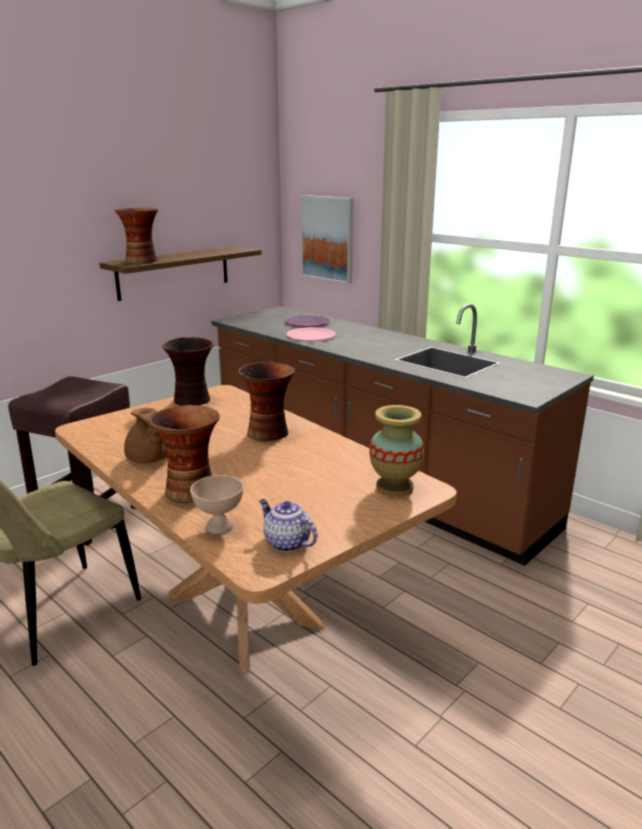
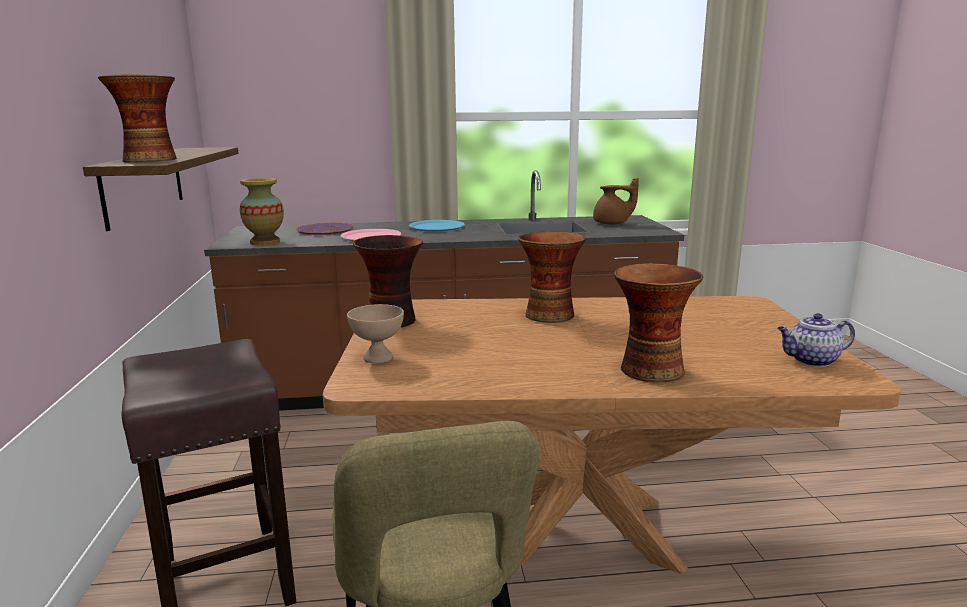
camera: 50 degrees left, 5 degrees down
(149, 459) = (535, 370): brown teapot -> brown teapot (612, 223)
(218, 526) = (752, 376): beige bowl -> beige bowl (377, 358)
(328, 238) = (292, 132): picture -> none
(377, 338) = (436, 227): none -> blue plate
(394, 487) = (734, 308): vase -> vase (265, 242)

